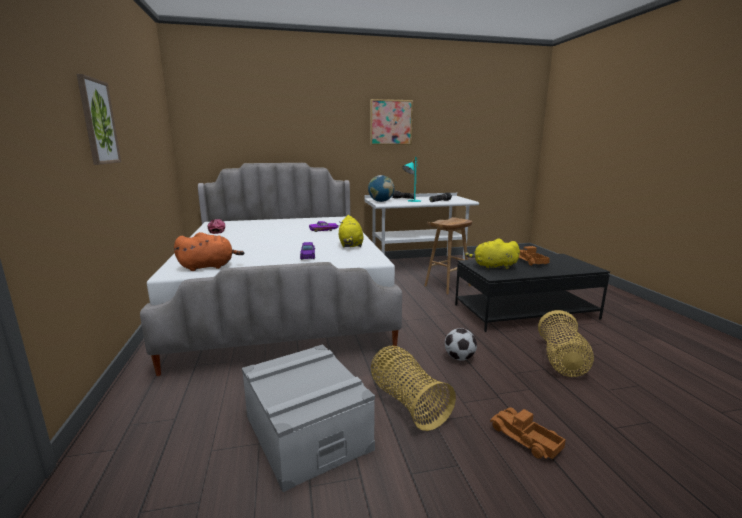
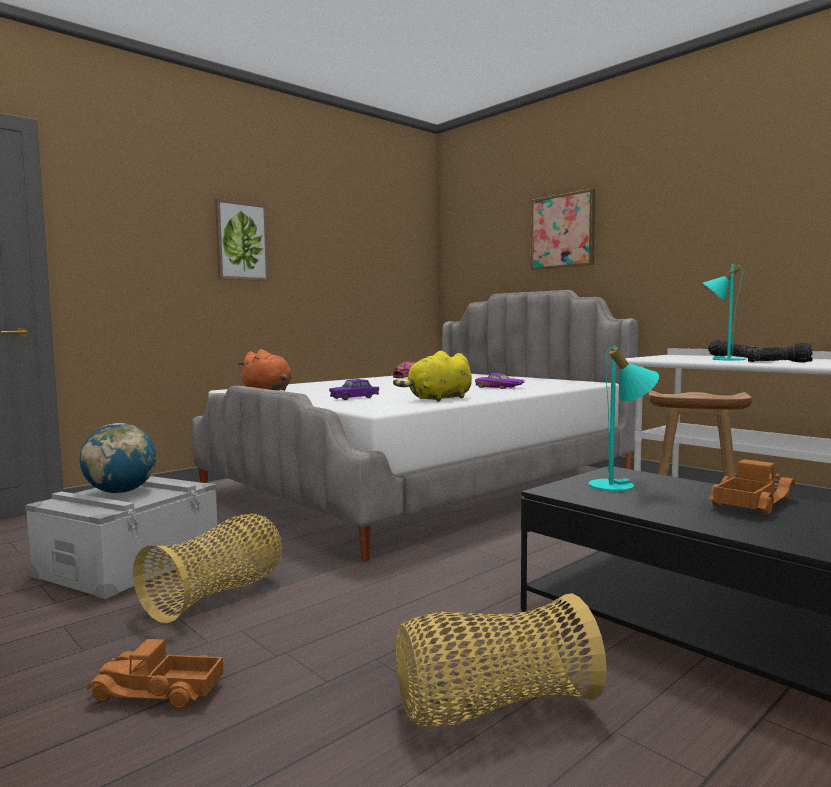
camera: 60 degrees right, 10 degrees down
(381, 201) = (660, 357): globe -> globe (121, 492)
(390, 122) = (731, 203): picture -> picture (563, 231)
(459, 358) = (383, 606): football -> none
(493, 267) = (620, 485): yellow plush toy -> turquoise table lamp
(524, 439) = (157, 692): toy truck -> toy truck turned 105 degrees counterclockwise

